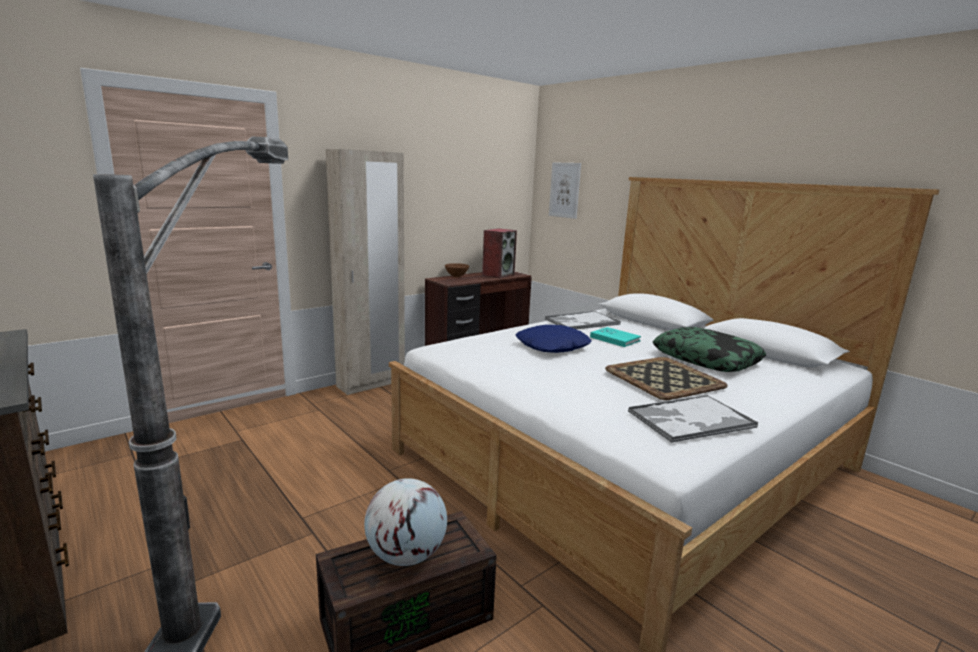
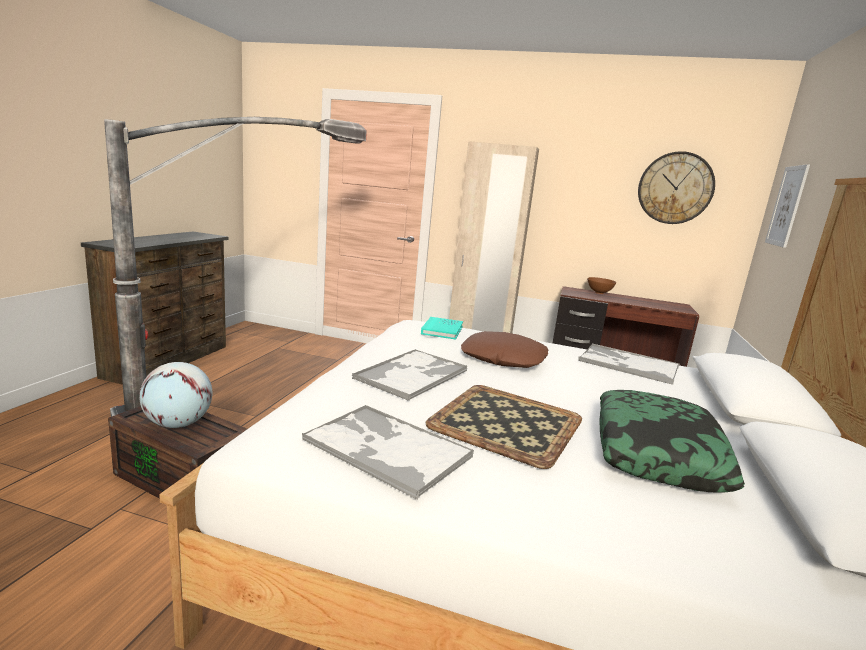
camera: 55 degrees right, 0 degrees up
(486, 181) = (675, 188): none -> wall clock
(498, 274) = (655, 303): speaker -> none
(552, 346) = (503, 359): blue pillow -> brown pillow
(564, 380) = (412, 374): none -> tray
(615, 339) = (600, 385): turquoise book -> turquoise book (442, 330)

